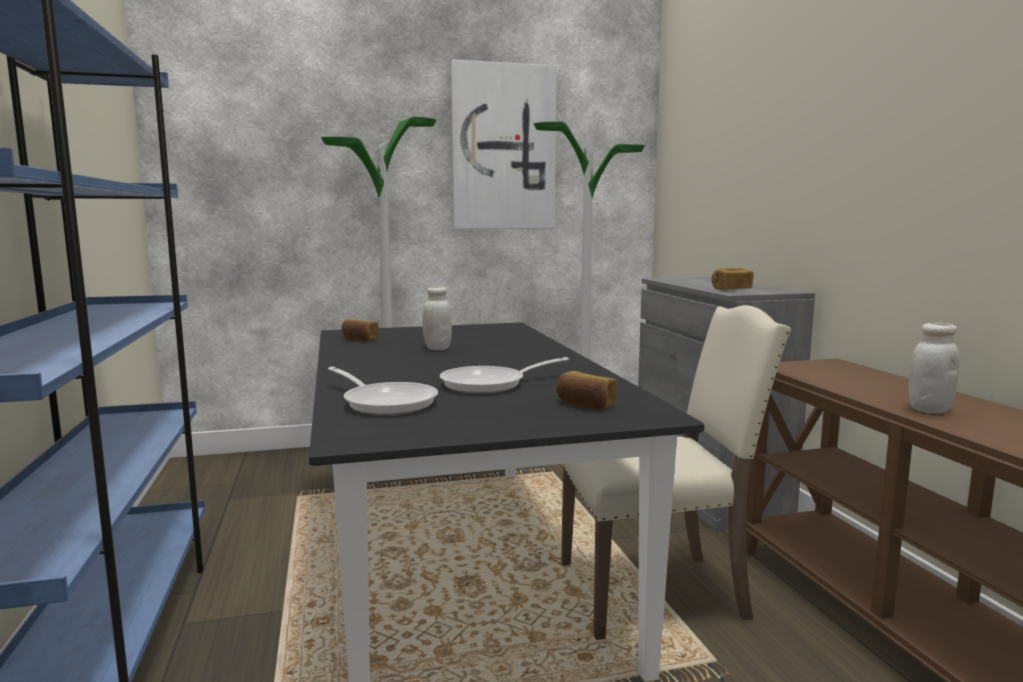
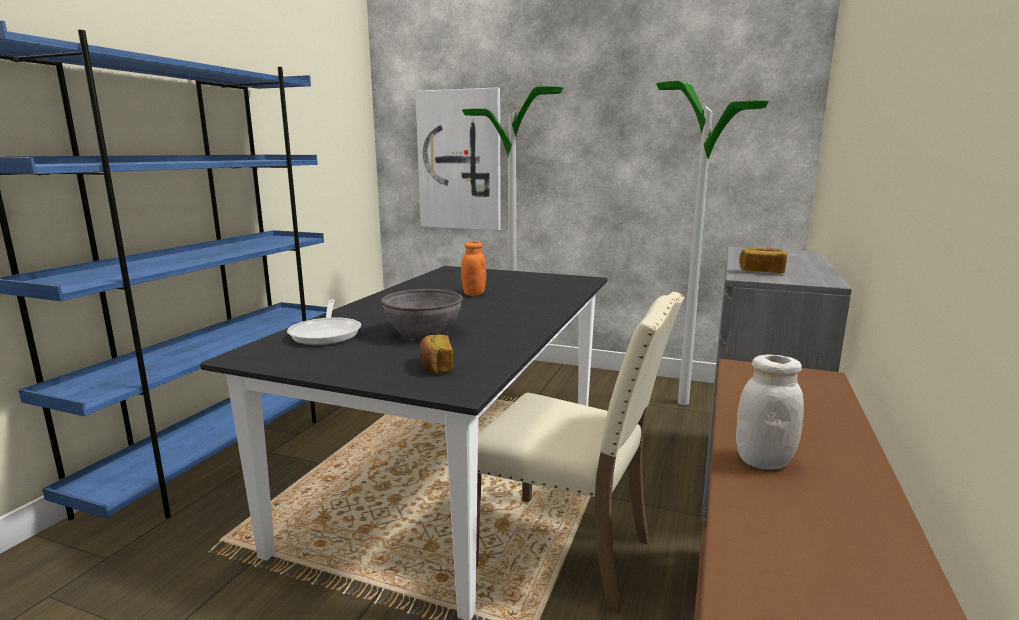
camera: 35 degrees right, 5 degrees up
(359, 339) = (445, 277): bread -> none
(437, 348) = (473, 293): white jar -> orange jar
(490, 384) = (423, 333): frying pan -> grey bowl
(503, 148) = (645, 107): picture -> picture (459, 160)

